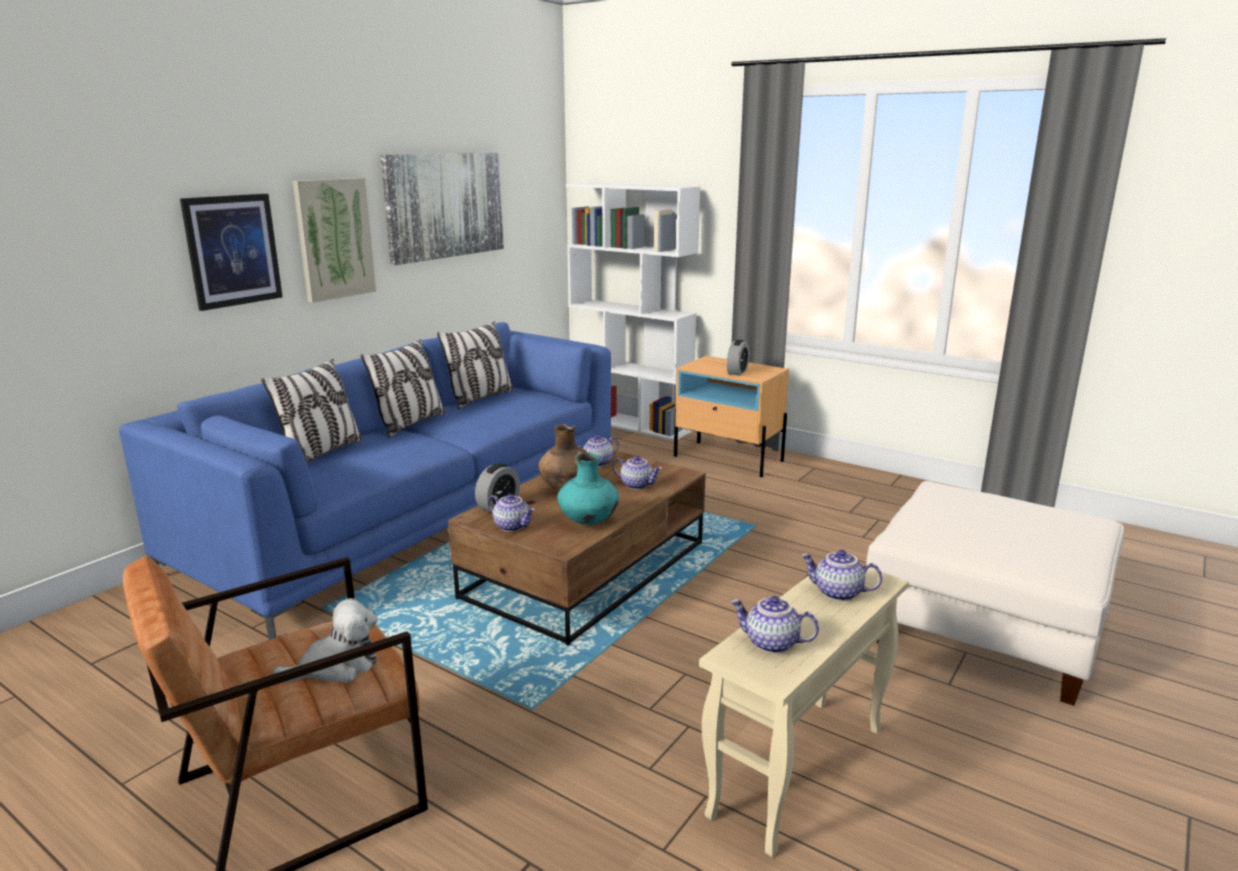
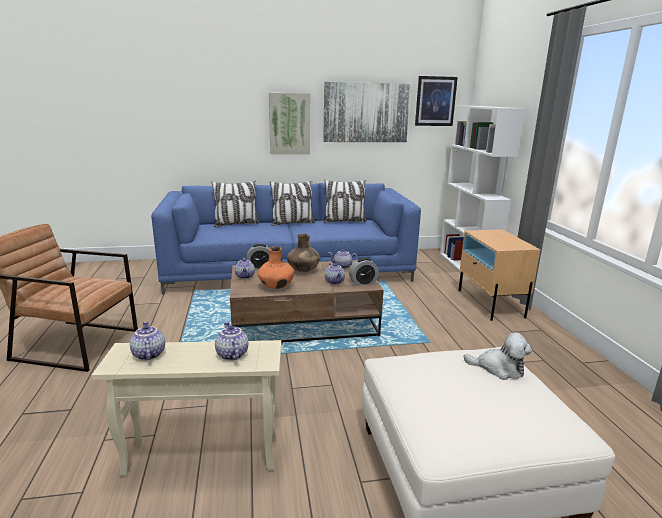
camera: 45 degrees right, 0 degrees up
(233, 250) = (232, 123): picture -> picture (435, 101)
(337, 666) = (76, 292): plush toy -> plush toy (499, 369)
(588, 521) = (276, 287): turquoise vase -> orange vase
(737, 372) = (496, 241): alarm clock -> alarm clock (363, 283)

